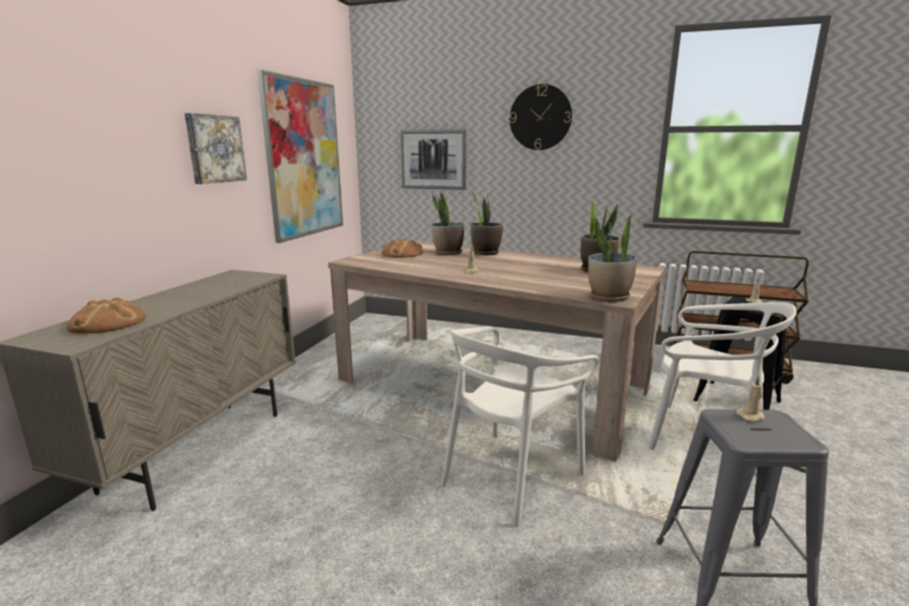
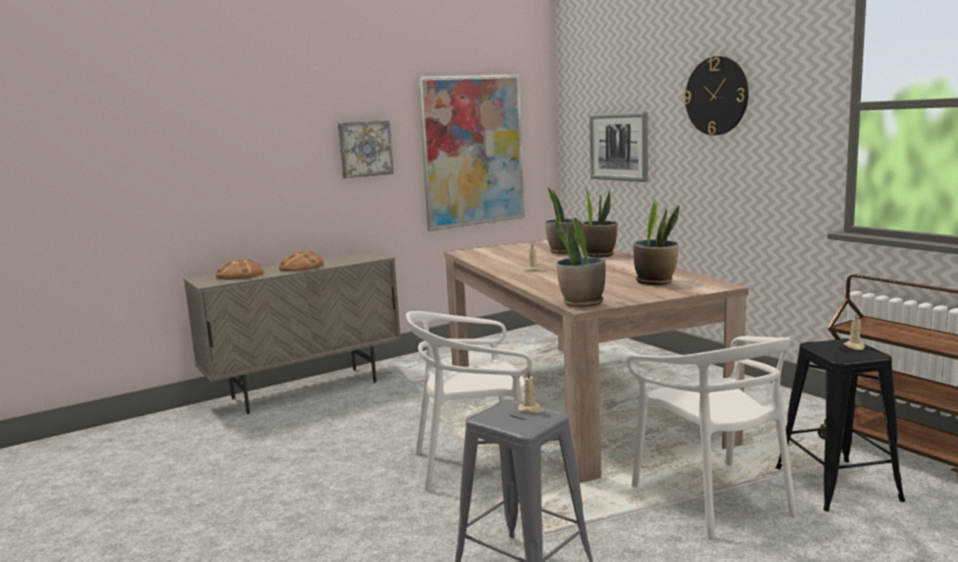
camera: 40 degrees right, 5 degrees down
(402, 253) = (521, 249): bread -> bread (301, 267)

